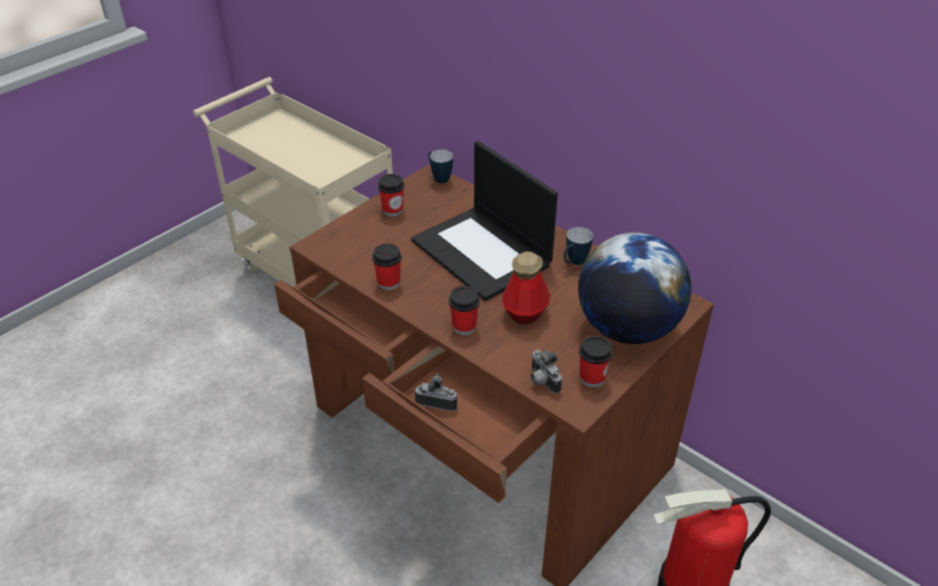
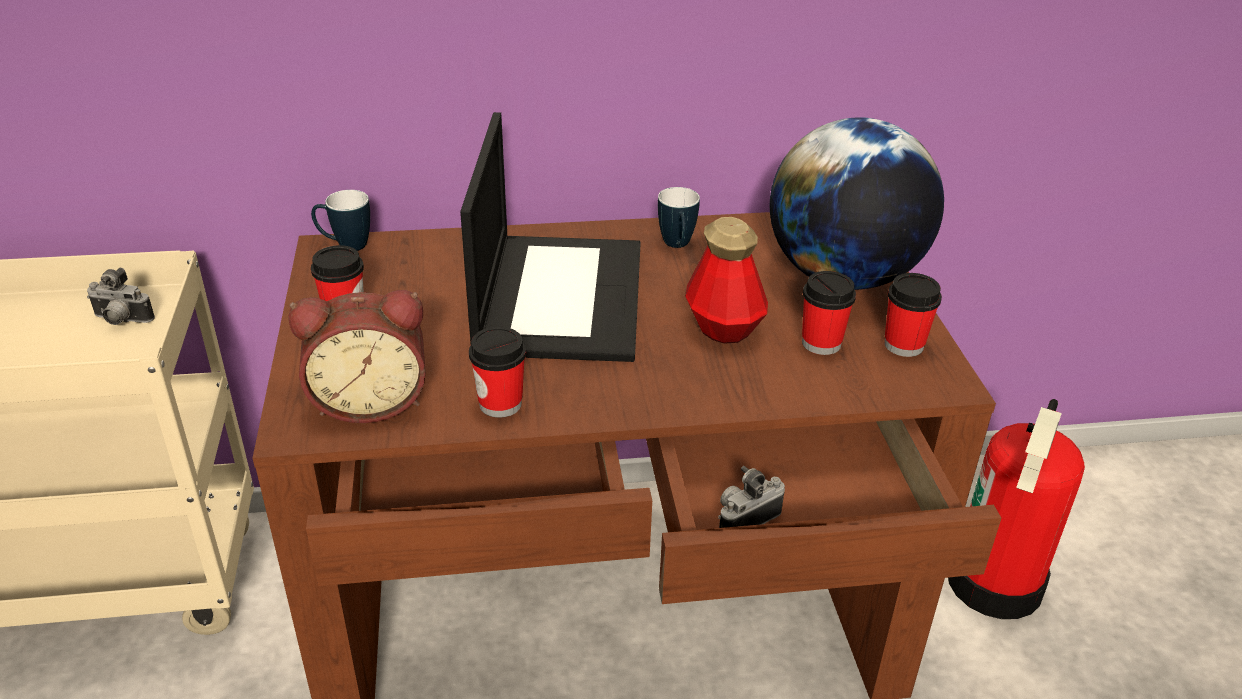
camera: 50 degrees left, 5 degrees down
(350, 250) = (370, 400): none -> alarm clock
(464, 327) = (687, 388): cup -> cup (821, 343)
(483, 253) = (559, 296): laptop -> laptop turned 90 degrees counterclockwise
(541, 381) = (869, 384): camera -> camera (121, 321)

